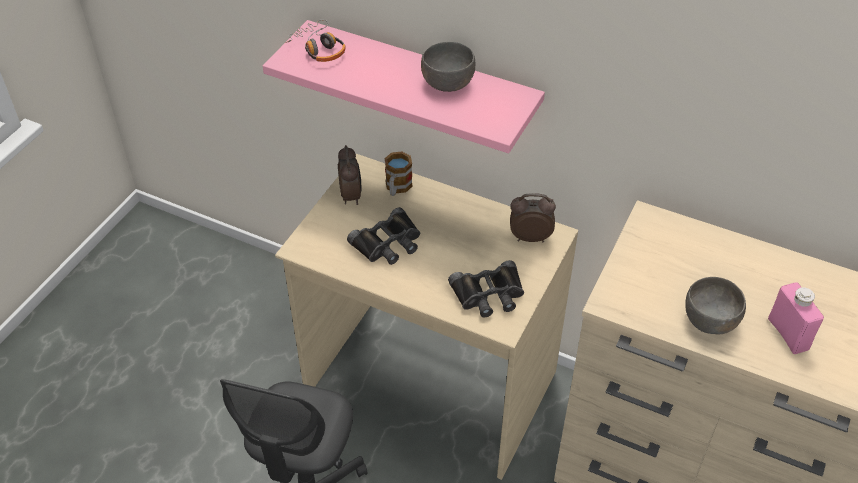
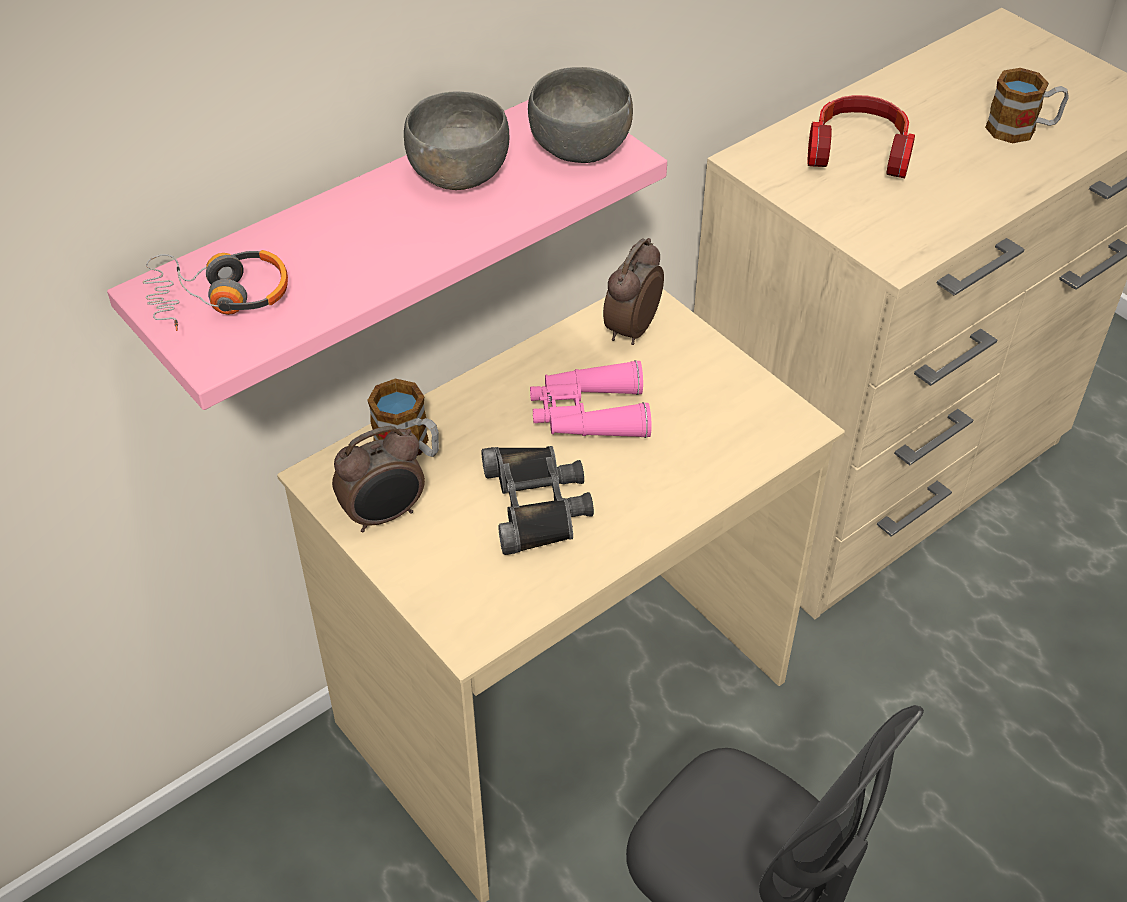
camera: 65 degrees left, 0 degrees up
(351, 195) = (384, 515): alarm clock -> alarm clock turned 135 degrees clockwise
(458, 241) = (588, 414): none -> pink binoculars
(489, 294) = (724, 419): black binoculars -> none
(697, 261) = (858, 151): none -> headphones
(710, 320) = (971, 181): grey bowl -> grey bowl (581, 147)
(788, 334) = (1021, 129): pink bottle -> mug

